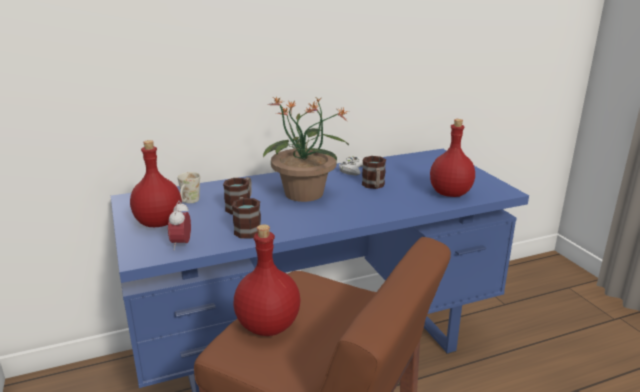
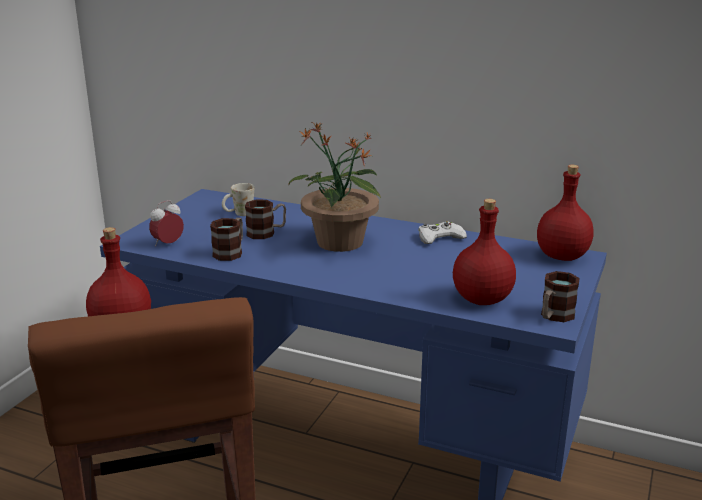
camera: 45 degrees right, 0 degrees up
(159, 223) = (187, 222): red bottle -> red bottle (563, 256)
(374, 186) = (420, 261): mug -> mug (554, 316)

